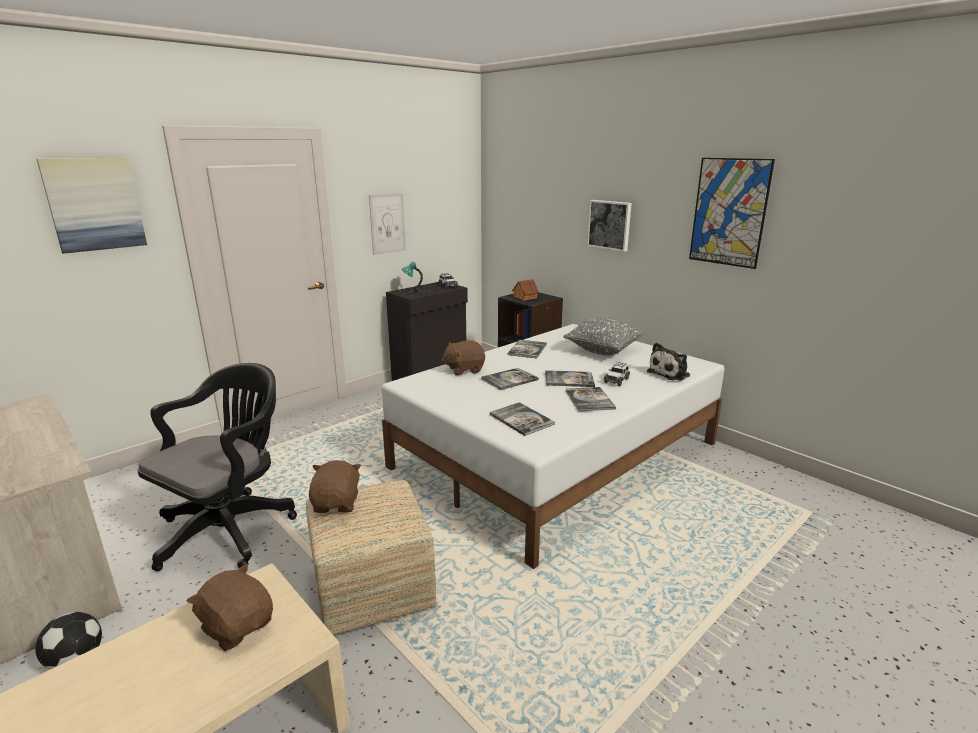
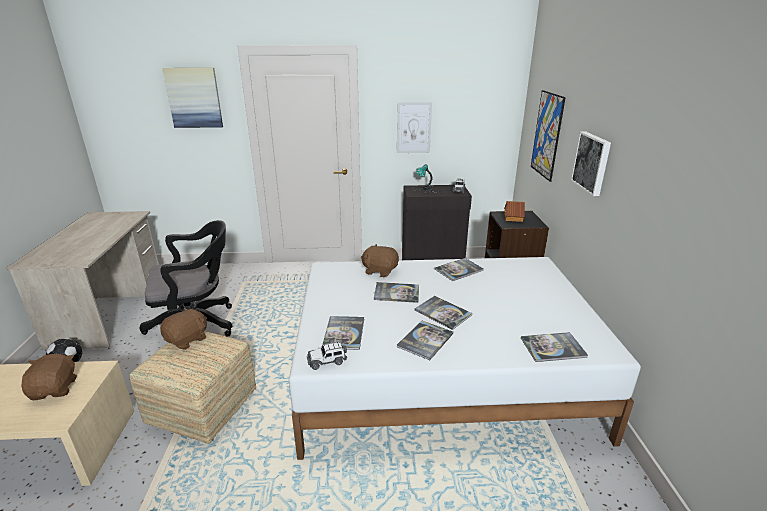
camera: 40 degrees right, 5 degrees up
(602, 351) = (525, 295): grey pillow -> none
(617, 380) = (484, 332): toy car -> toy car (327, 361)
(670, 373) = (553, 348): plush toy -> book
(729, 212) = (688, 178): picture -> picture (547, 135)

